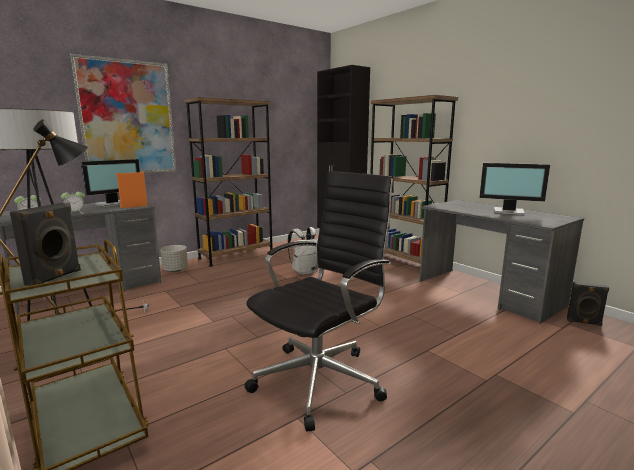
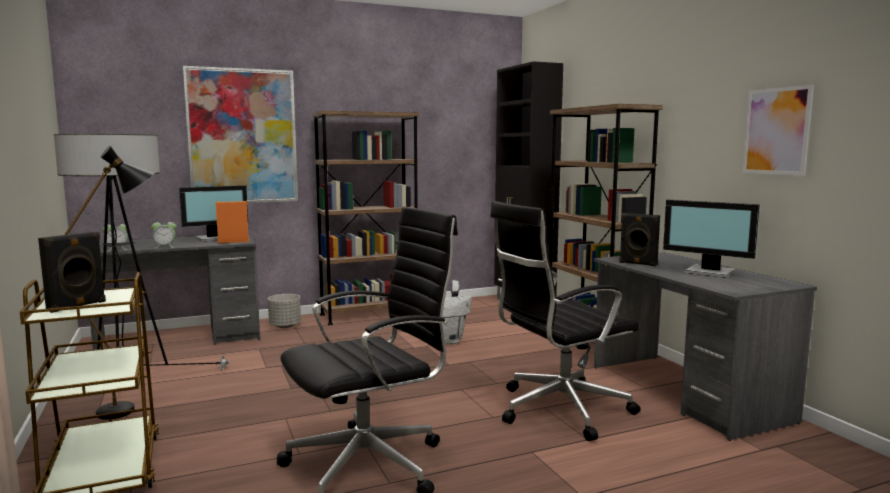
camera: 15 degrees right, 5 degrees down
(420, 315) = (559, 410): none -> black office chair
(553, 114) = (776, 131): none -> picture
(584, 322) = (805, 447): black speaker -> black speaker (637, 263)

